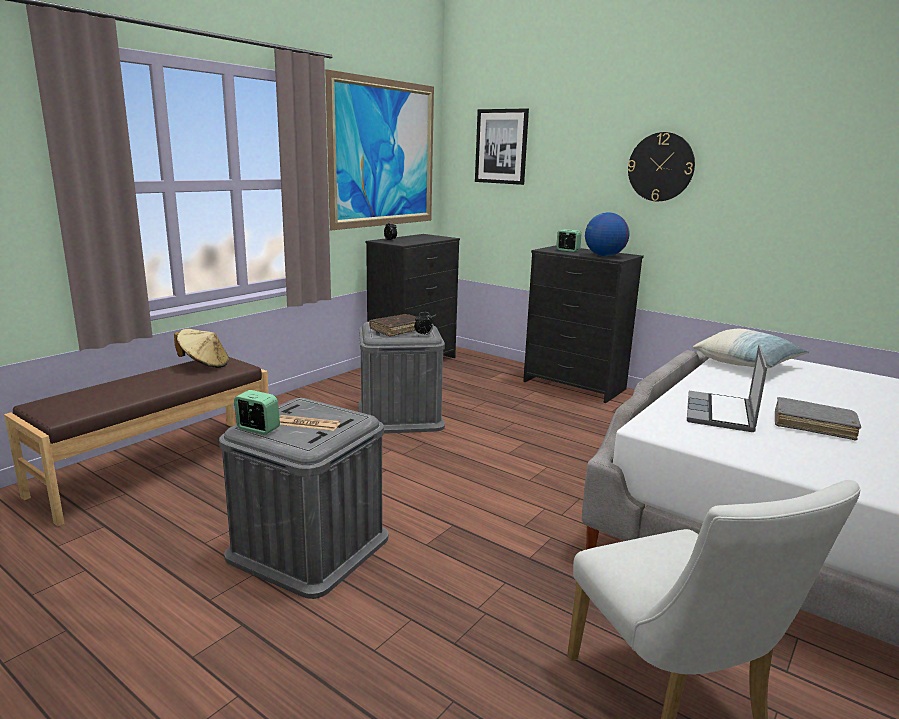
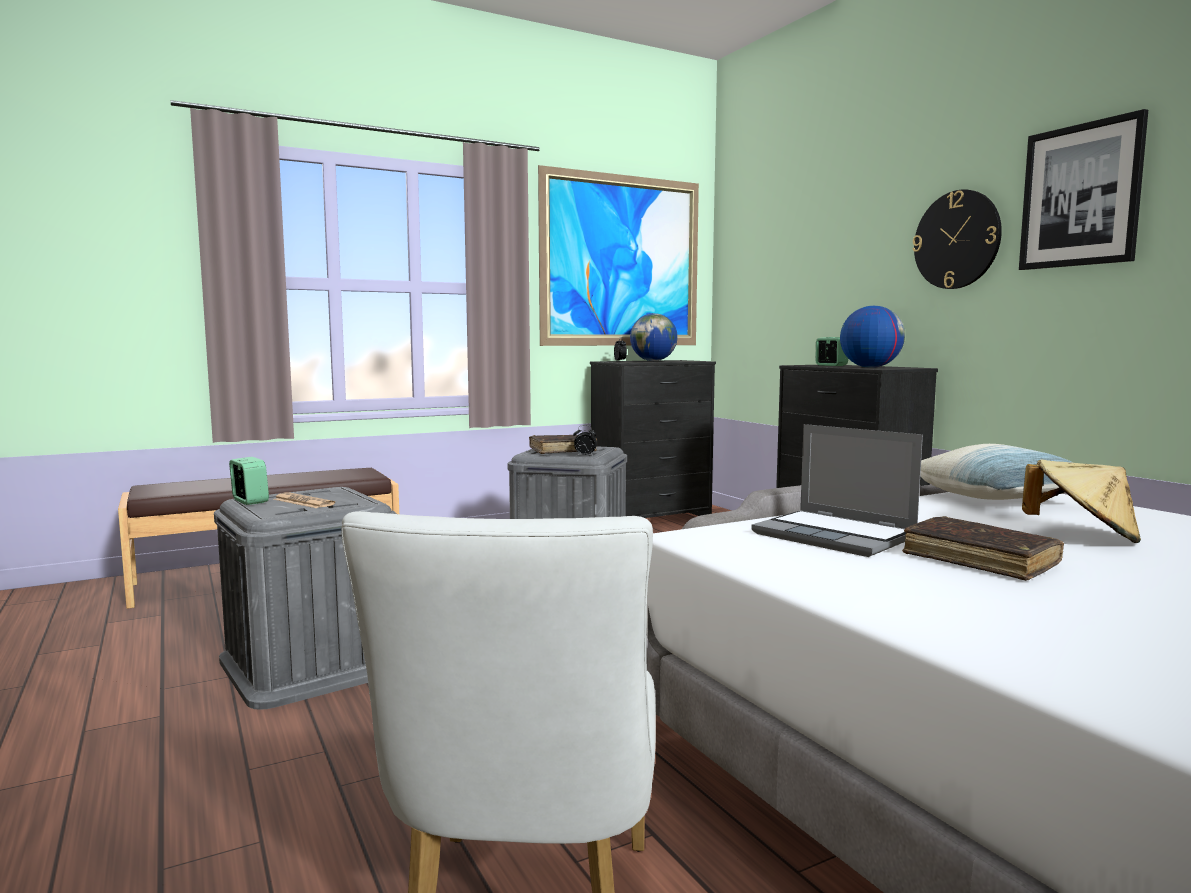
camera: 25 degrees right, 10 degrees down
(204, 365) = (339, 472): beige hat -> beige hat (1083, 536)
(413, 238) = (653, 361): none -> globe
(501, 146) = (772, 244): picture -> picture (1080, 195)
(721, 414) = (836, 536): laptop -> laptop turned 90 degrees counterclockwise
(813, 425) = (979, 561): grey book -> brown book

